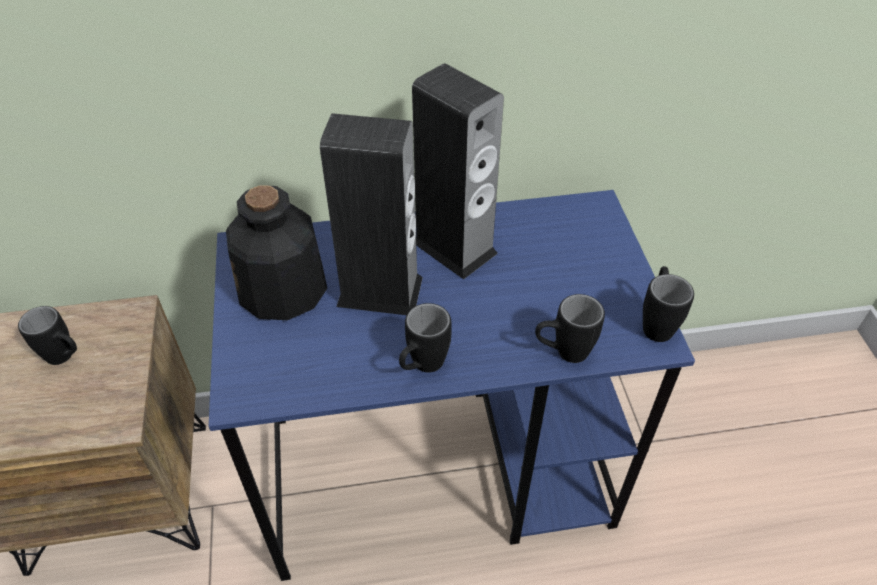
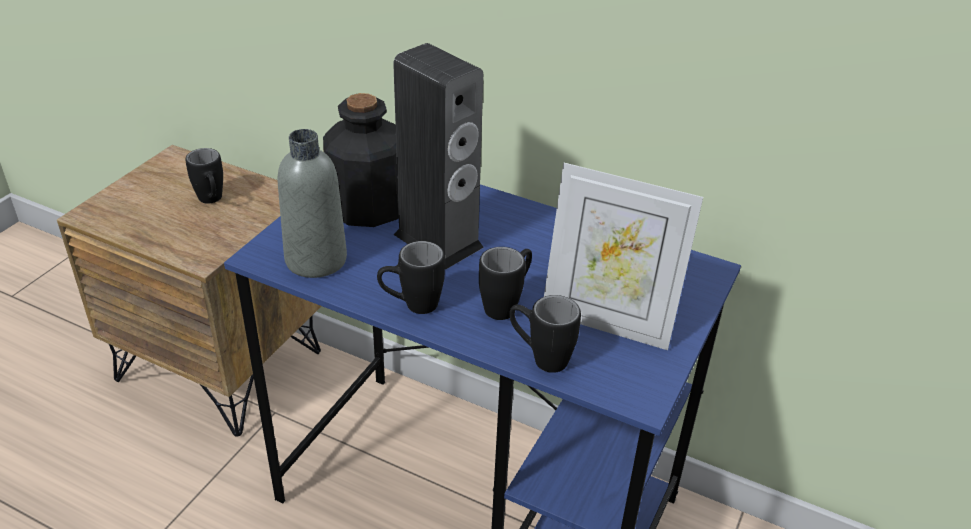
camera: 35 degrees right, 10 degrees down
(294, 371) = (316, 260): none -> grey bottle
(454, 247) = (534, 239): speaker -> none
(577, 292) = (607, 322): none -> picture frame
(656, 322) = (657, 382): black mug -> black mug (507, 304)

